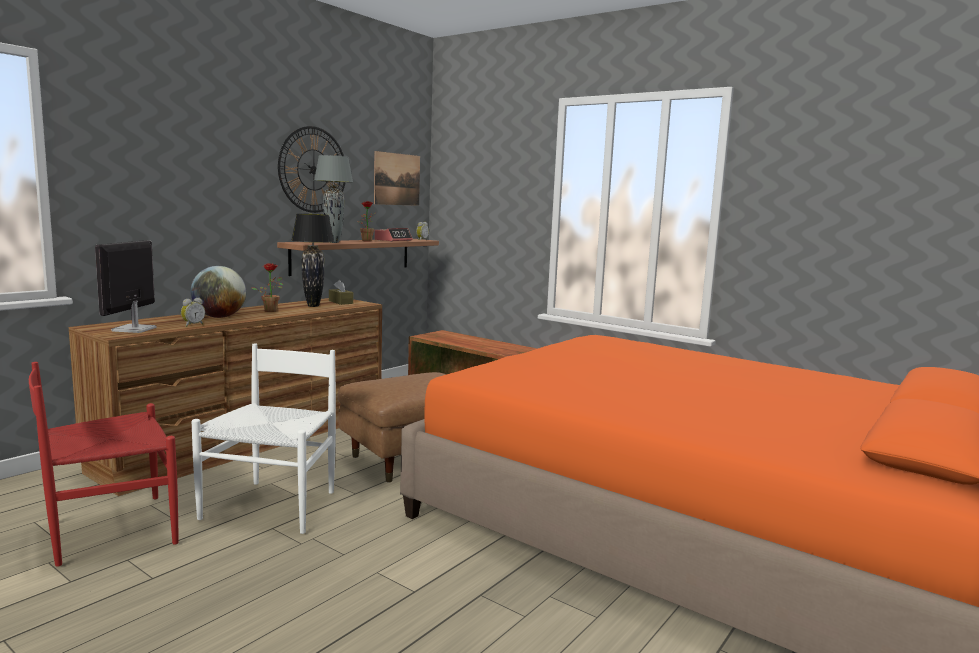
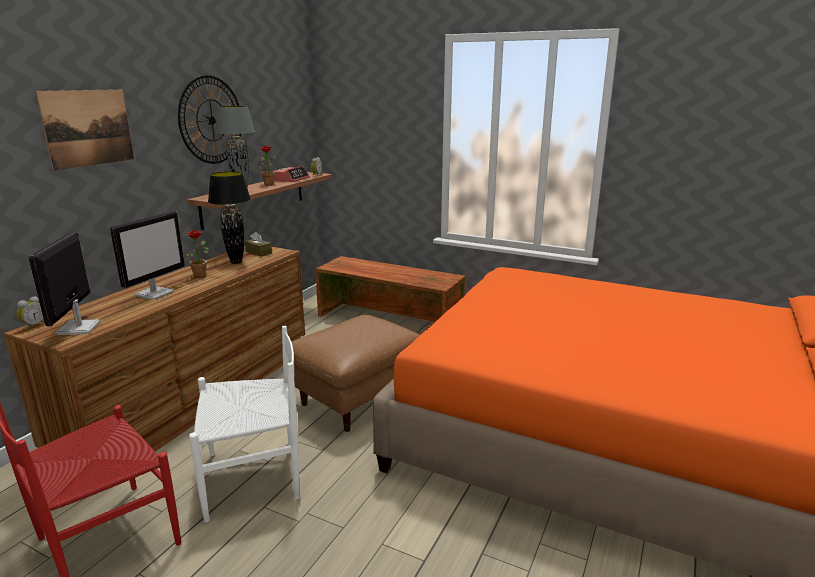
camera: 10 degrees left, 10 degrees up
(192, 325) = (135, 311): alarm clock -> alarm clock (33, 325)
(219, 317) = (155, 293): globe -> monitor
(274, 506) = (253, 478): white chair -> white chair turned 75 degrees clockwise
(397, 179) = (286, 117): picture -> picture (88, 128)

